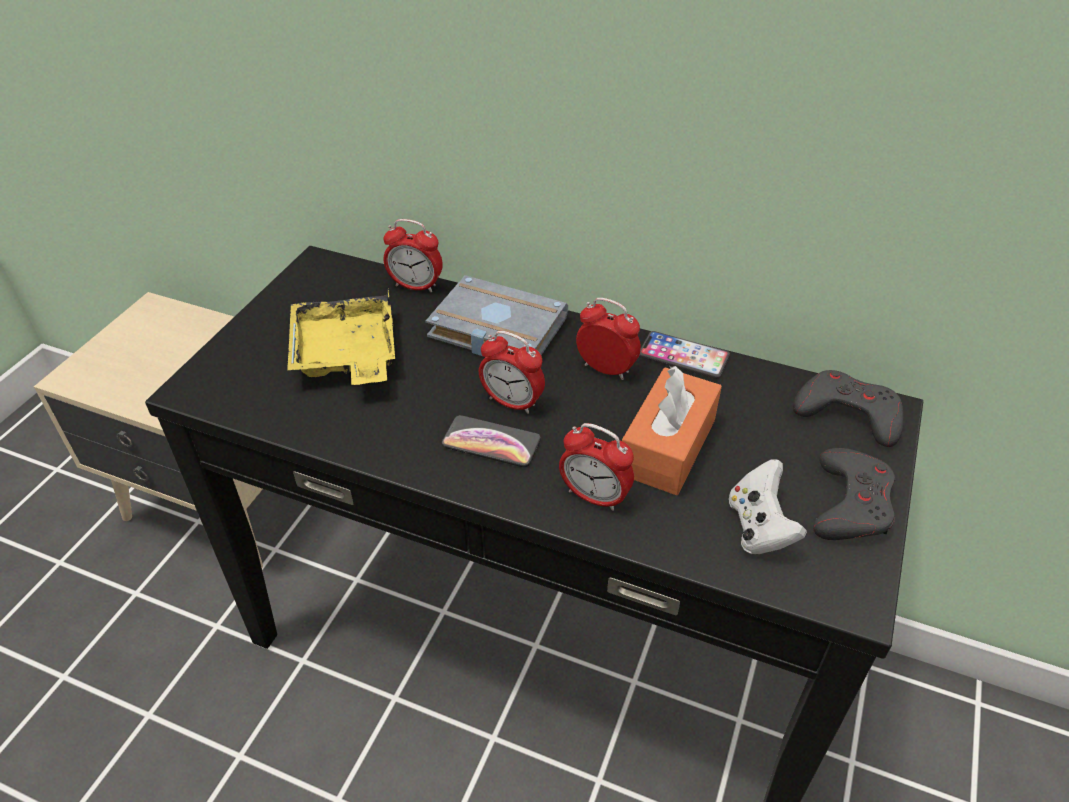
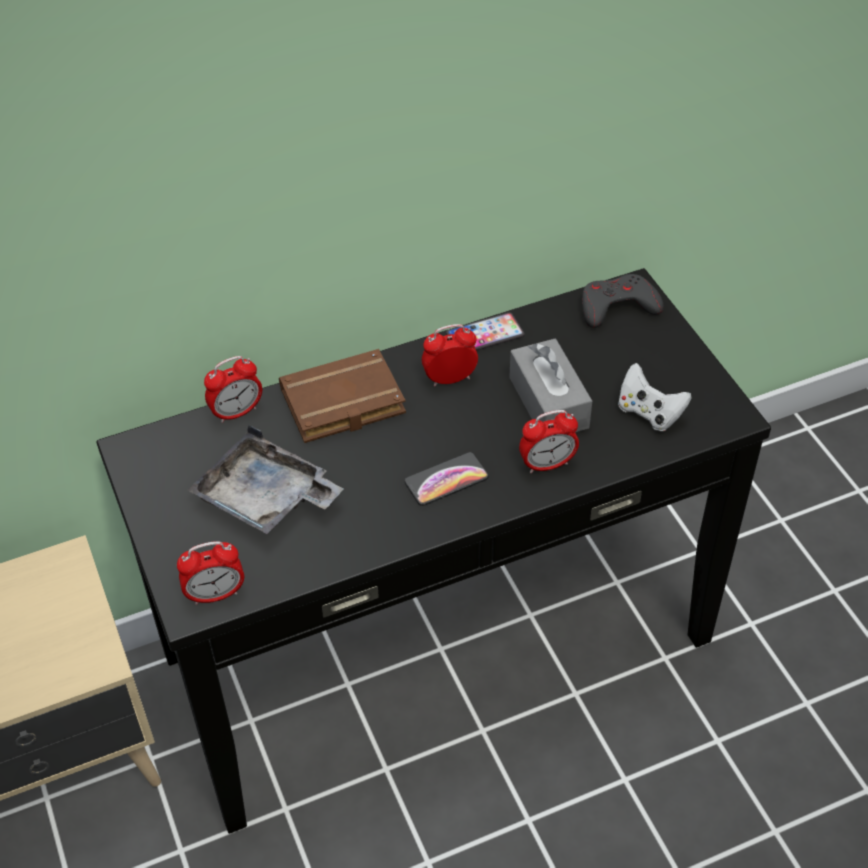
camera: 45 degrees left, 5 degrees up
(346, 355) = (266, 498): yellow tray -> grey tray
(493, 330) = (341, 405): grey book -> brown book
(512, 402) = (423, 445): alarm clock -> alarm clock (215, 594)
(668, 446) = (548, 402): orange tissue box -> grey tissue box
(851, 503) = (677, 363): grey game controller -> none

